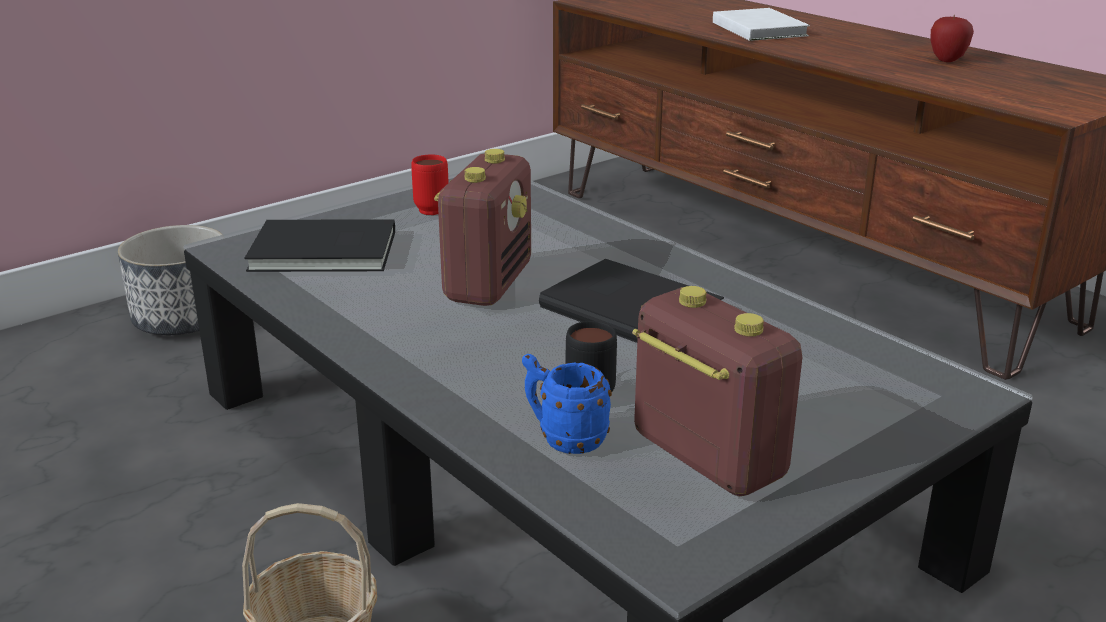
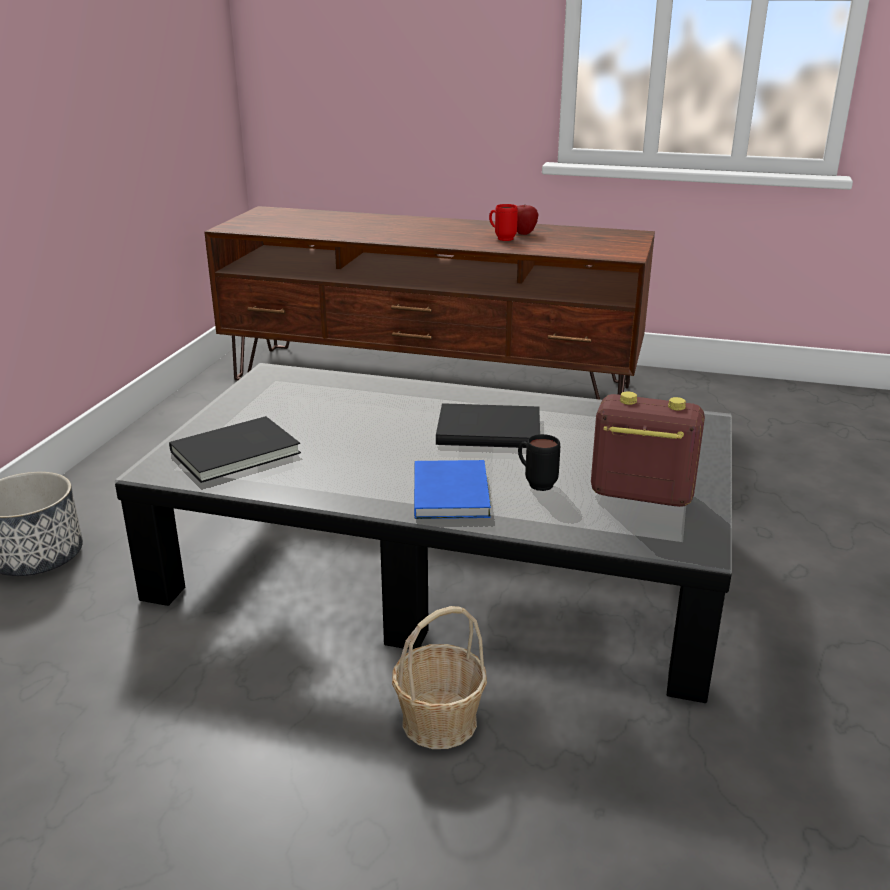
camera: 35 degrees left, 0 degrees up
(430, 208) = (265, 403): red mug -> red mug (501, 238)
(472, 368) = (452, 492): none -> blue book
(488, 283) = (382, 440): radio -> none
(564, 438) = (559, 511): blue mug -> none
(759, 28) = (383, 230): white book -> none

